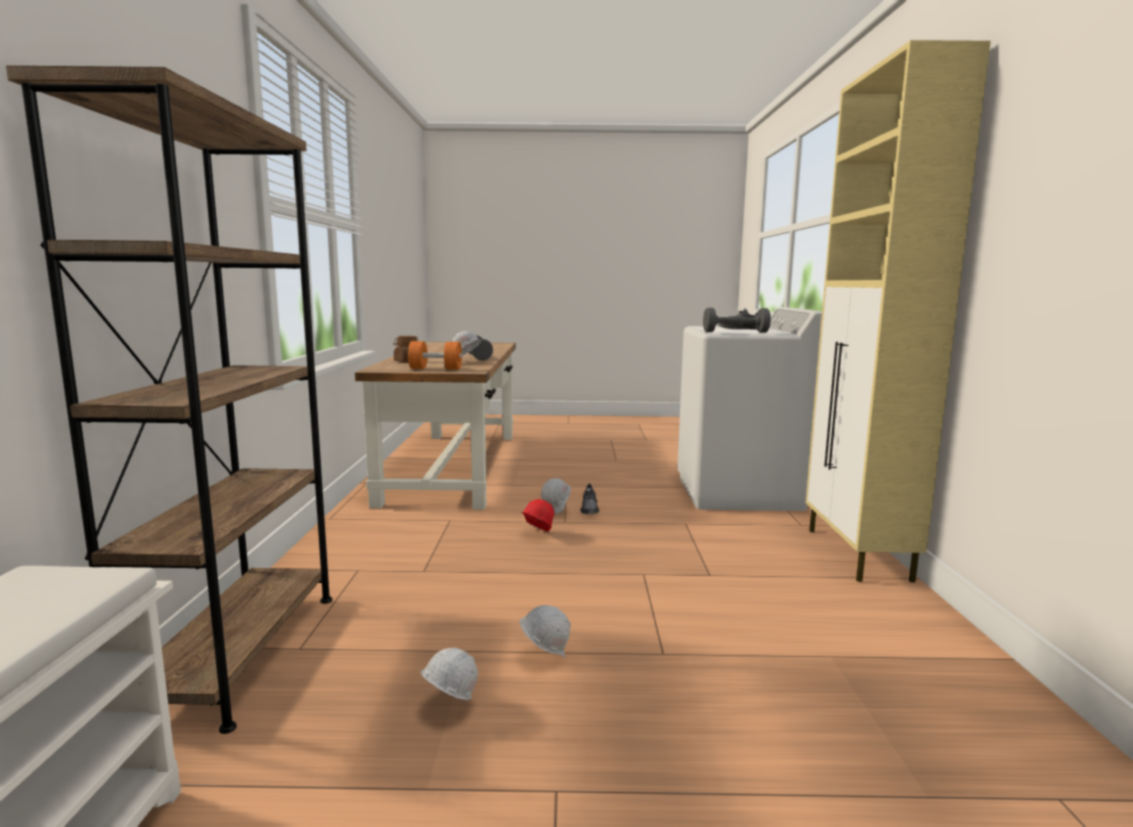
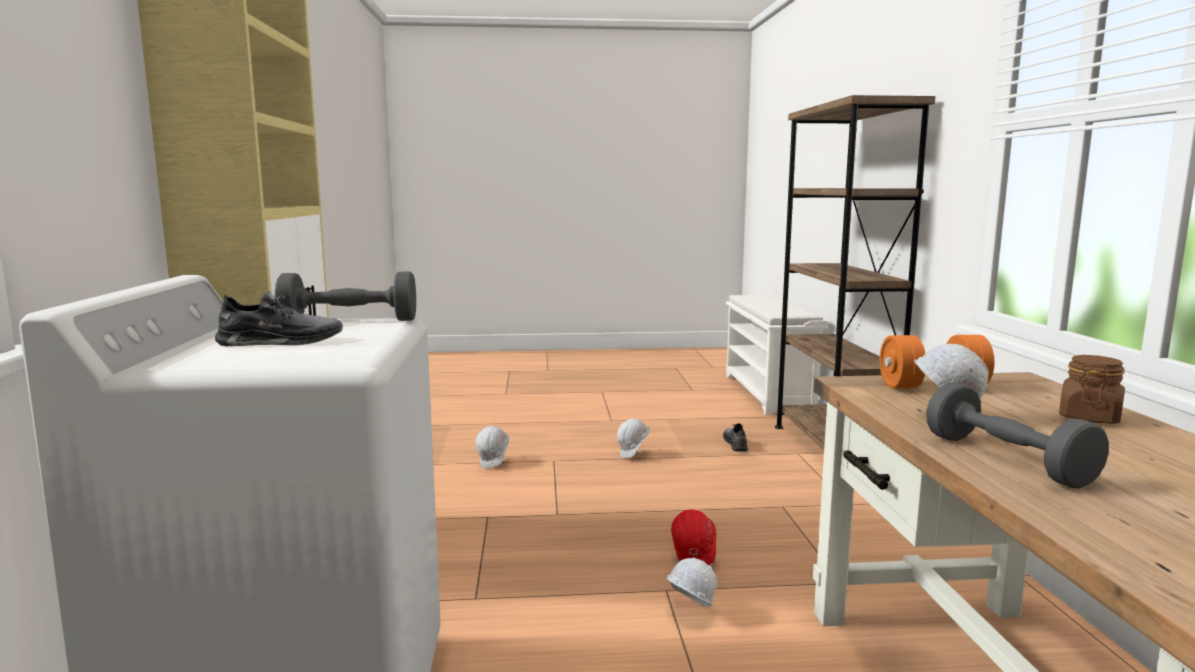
camera: 175 degrees right, 0 degrees up
(448, 707) = (676, 436): white hard hat -> white hard hat (494, 464)
(589, 508) = (634, 627): grey shoe -> grey shoe (735, 444)

